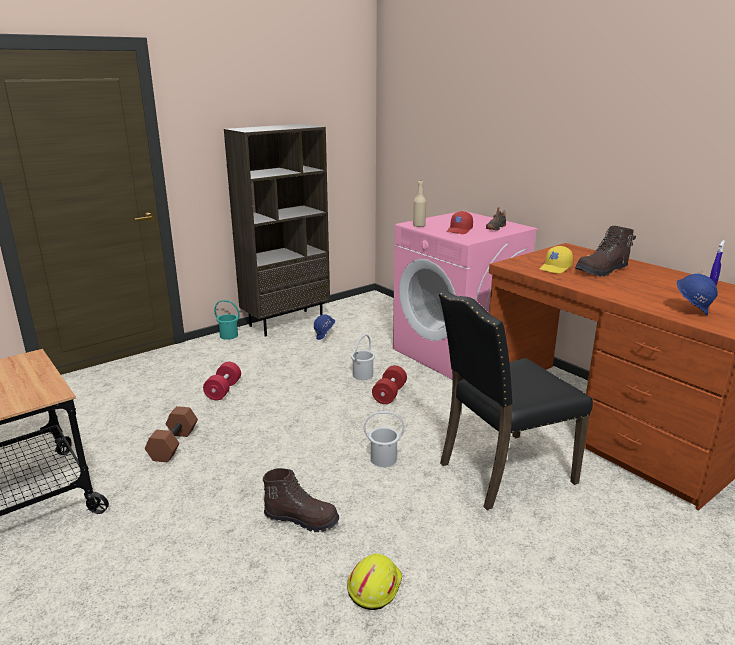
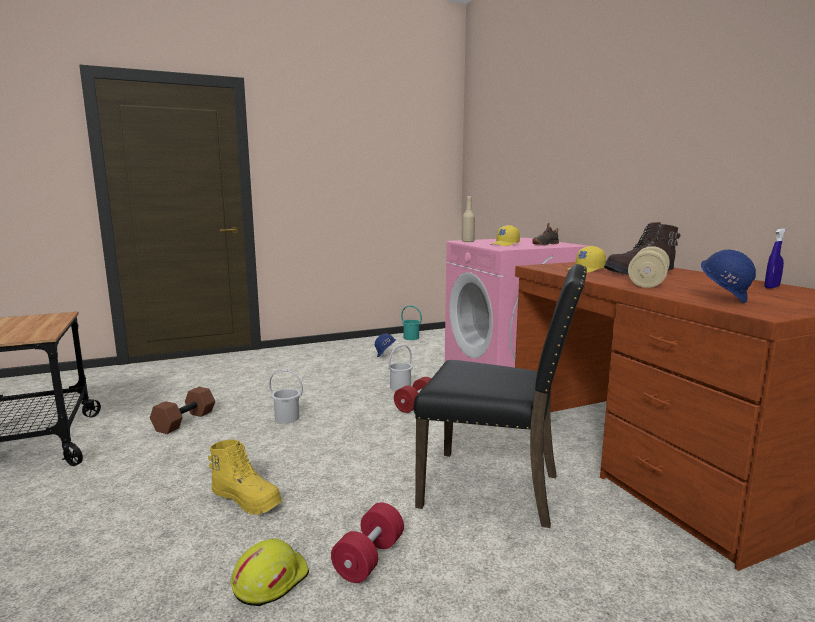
camera: 15 degrees right, 10 degrees down
(223, 390) = (263, 386): red dumbbell -> red dumbbell (369, 558)
(229, 335) = (301, 348): turquoise bucket -> turquoise bucket (411, 338)
(286, 322) = (359, 343): brown bookcase -> none
(302, 519) = (247, 500): brown boot -> yellow boot
(383, 459) = (370, 458): white bucket -> white bucket (287, 418)
(459, 230) = (505, 244): red cap -> yellow cap
(502, 472) = (494, 489): black chair -> black chair turned 150 degrees counterclockwise
(620, 288) = (647, 283): none -> beige dumbbell

